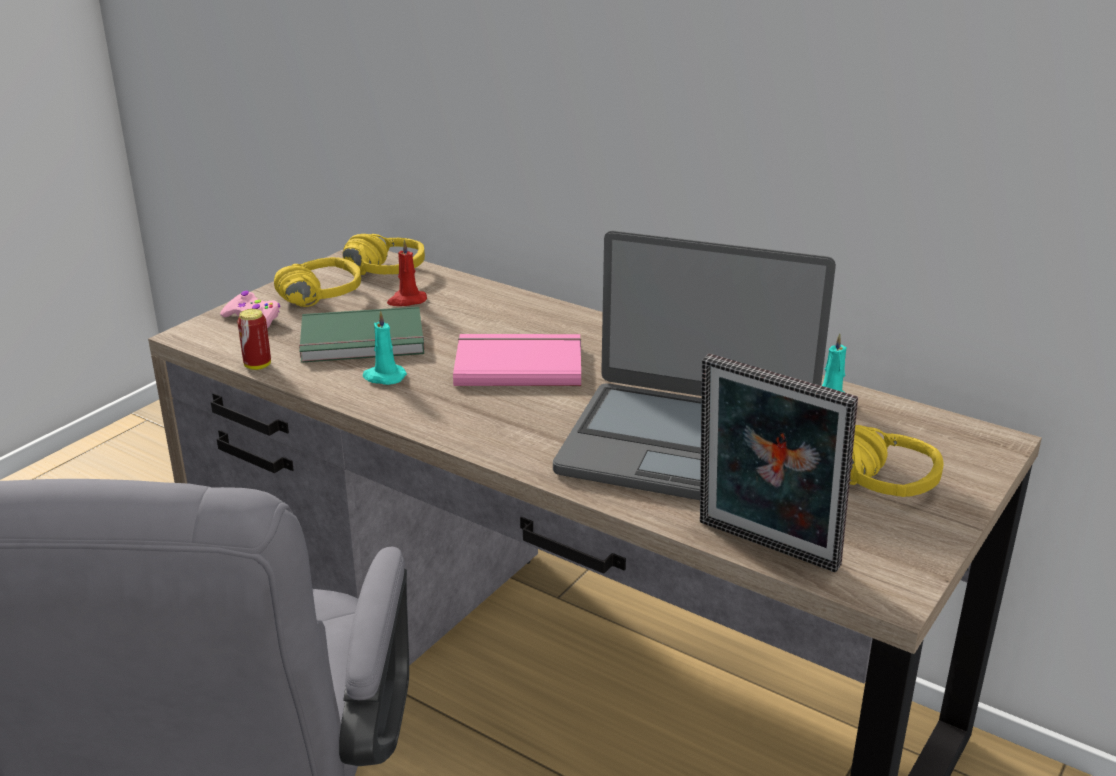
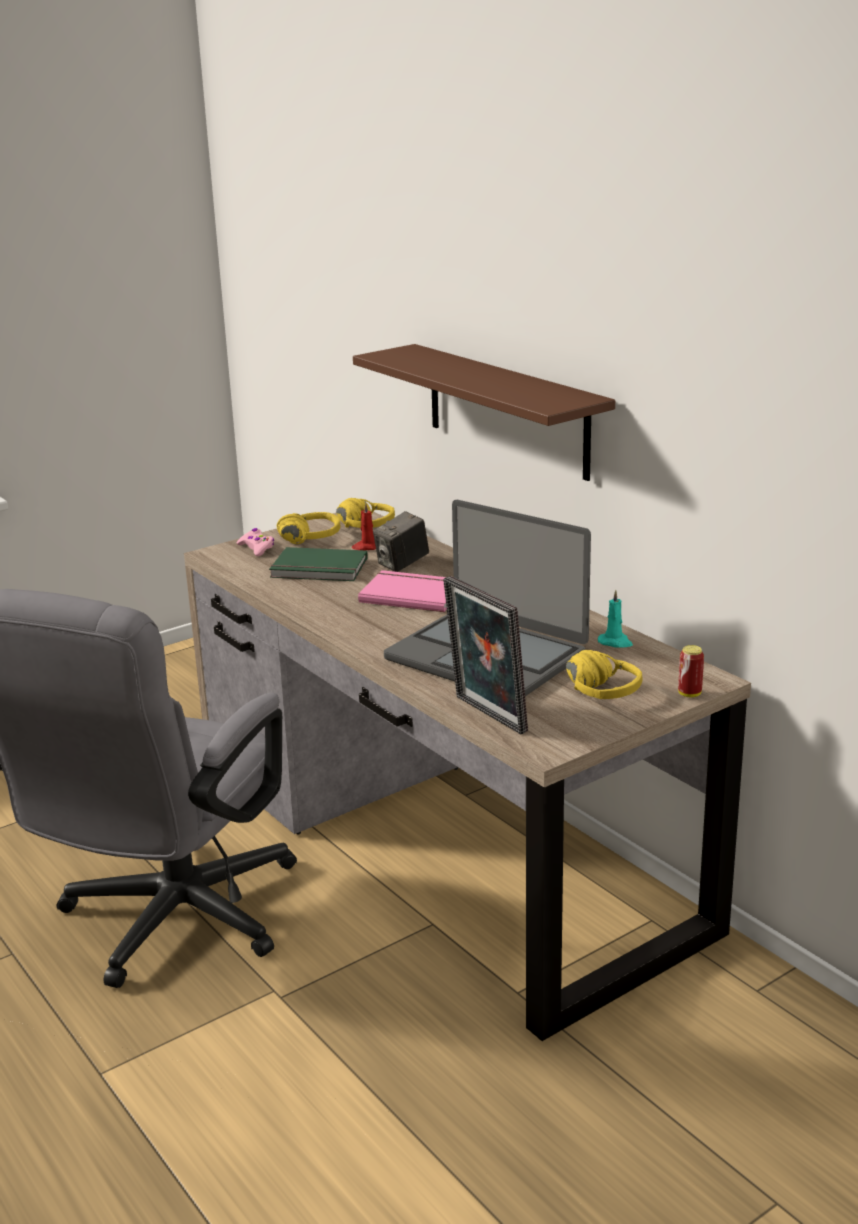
camera: 20 degrees right, 5 degrees down
(257, 366) = (241, 576): can -> can (689, 694)
(383, 377) = (317, 592): turquoise candle -> none
(472, 321) = (402, 564): none -> camera
(614, 99) = (506, 410): none -> brown shelf

